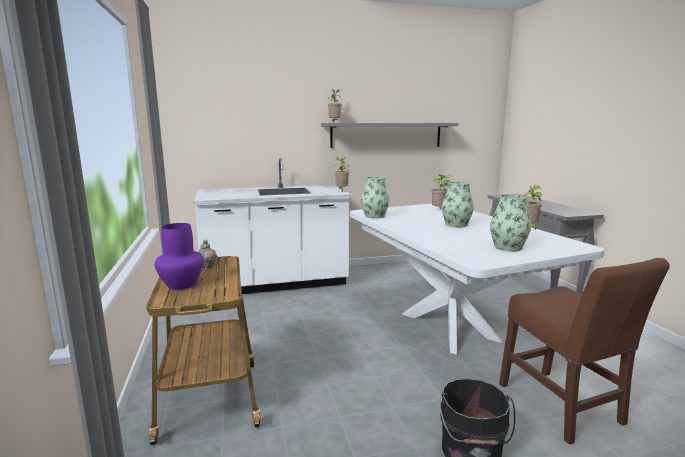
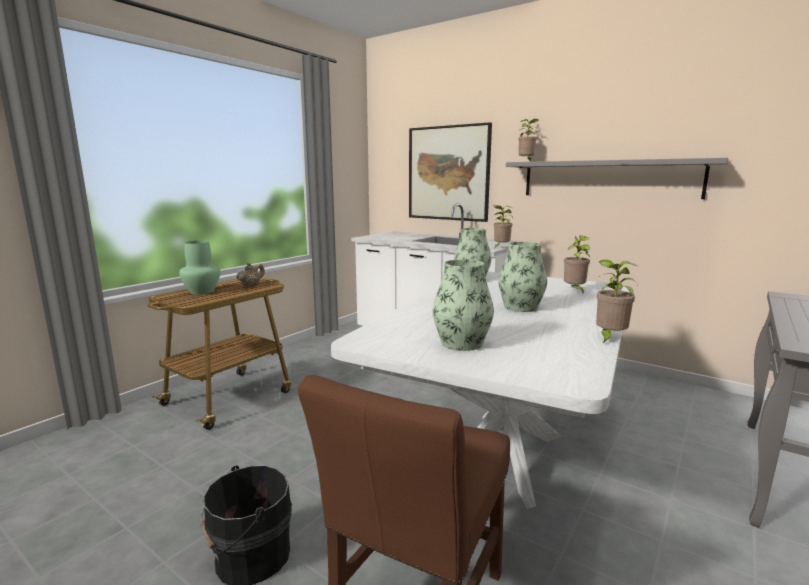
camera: 50 degrees right, 0 degrees up
(181, 284) = (202, 291): purple vase -> green vase
(257, 131) = (448, 173): none -> picture

